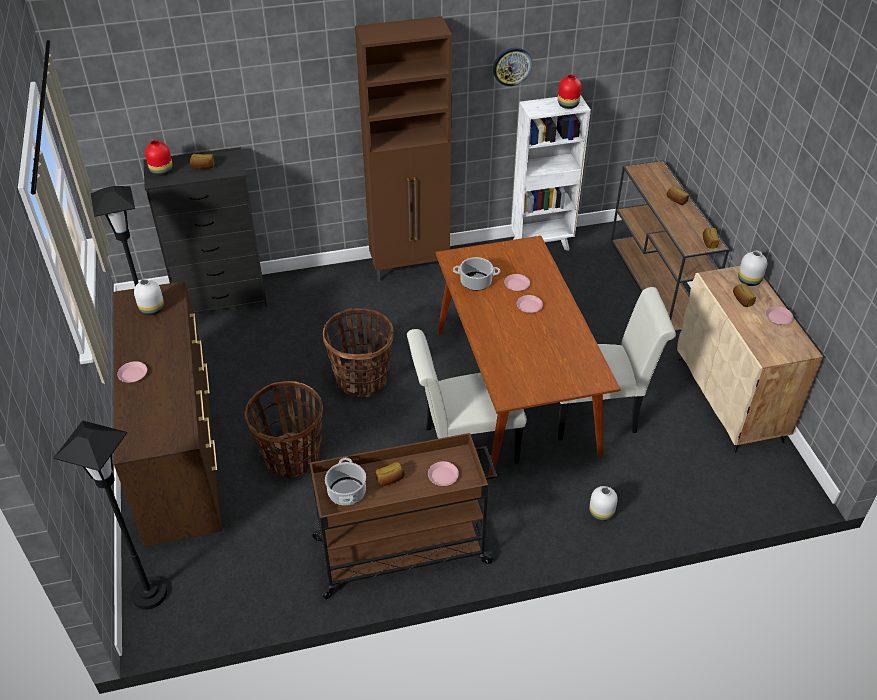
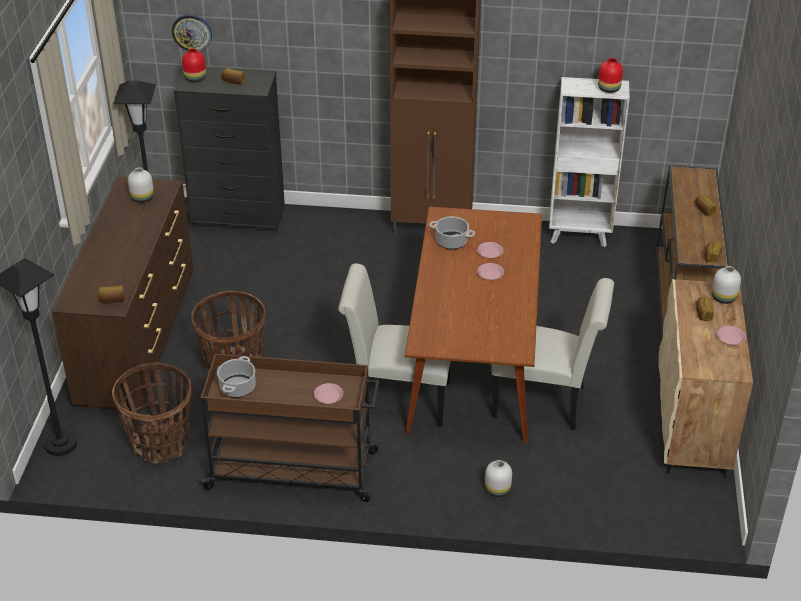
camera: 20 degrees right, 5 degrees down
(133, 374) = (101, 246): pink plate -> none
(362, 379) = (332, 318): basket -> basket (160, 443)
(390, 480) = (280, 387): bread -> bread (112, 300)
(512, 66) = (556, 39): wall clock -> wall clock (192, 32)

